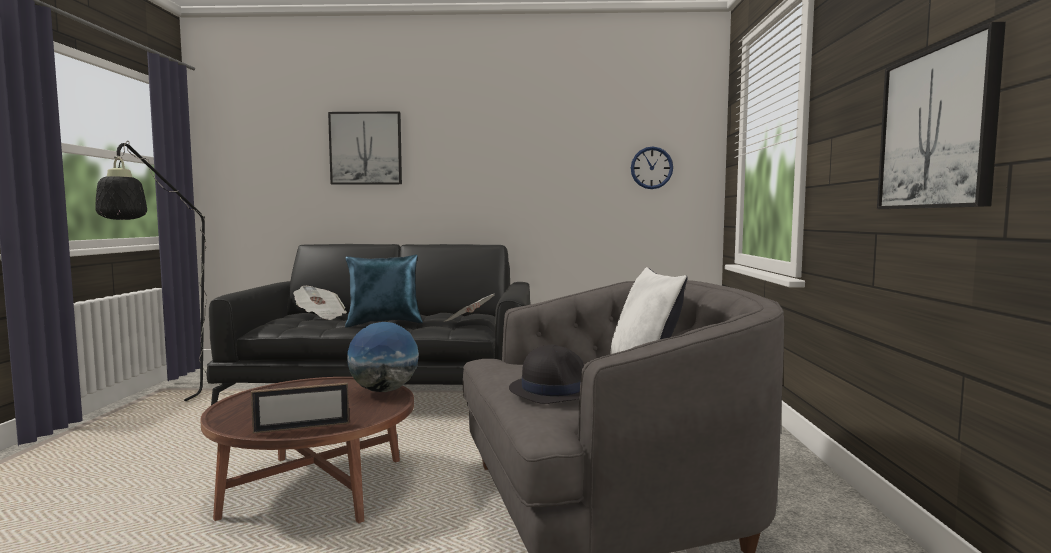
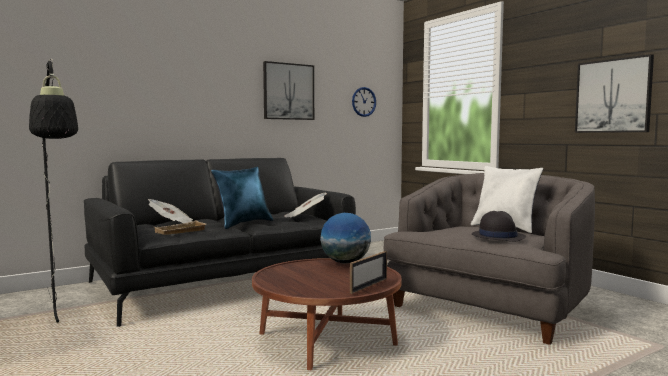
camera: 35 degrees left, 0 degrees up
(297, 325) = (180, 232): none -> beige tray
(366, 148) = (157, 74): picture -> picture (288, 91)

